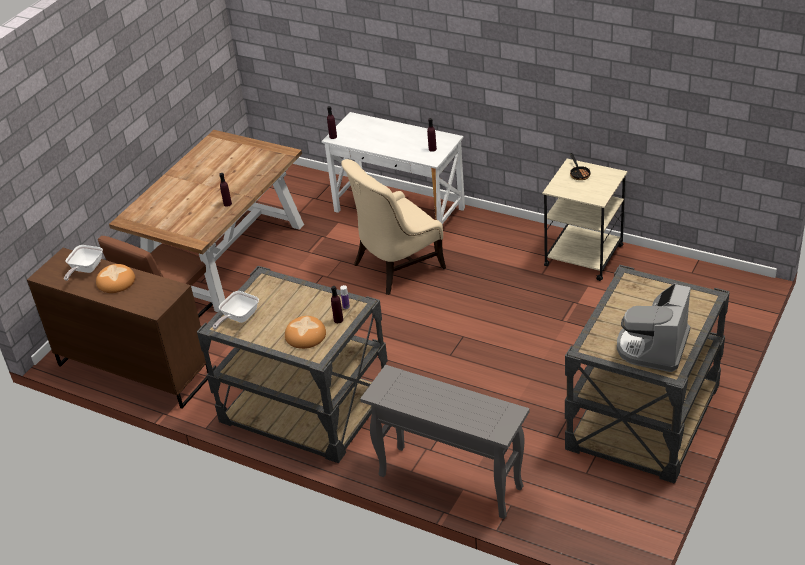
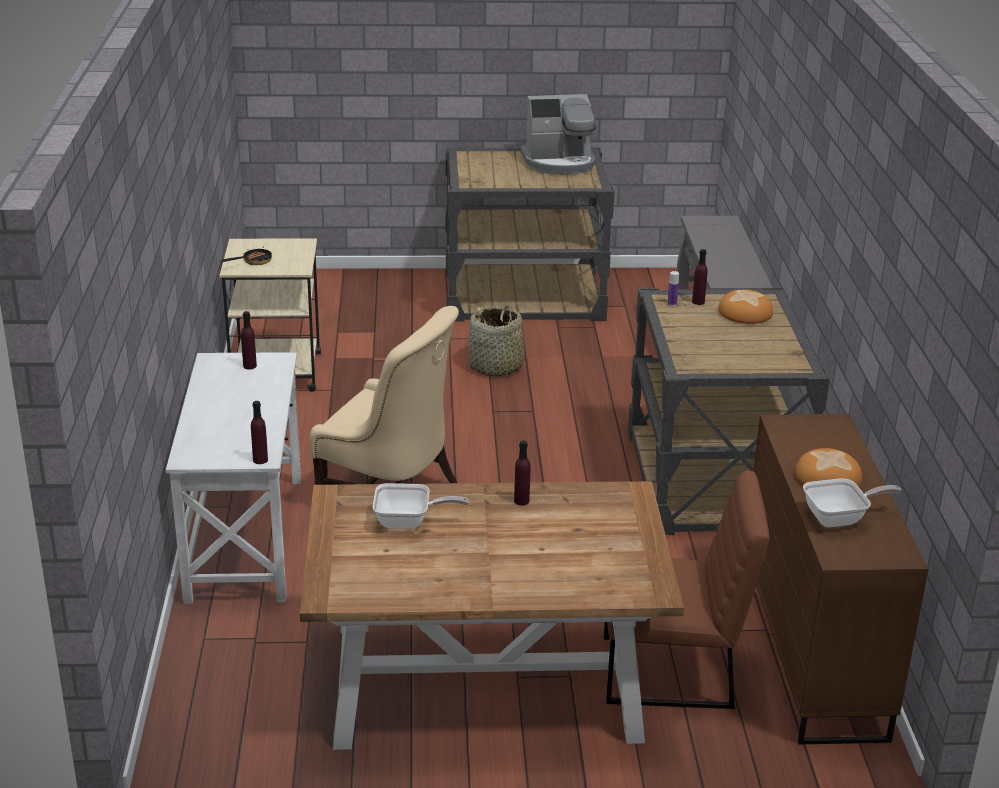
camera: 125 degrees left, 10 degrees down
(238, 318) = (772, 361): frying pan -> frying pan (409, 522)
(524, 358) = (496, 367): none -> basket

